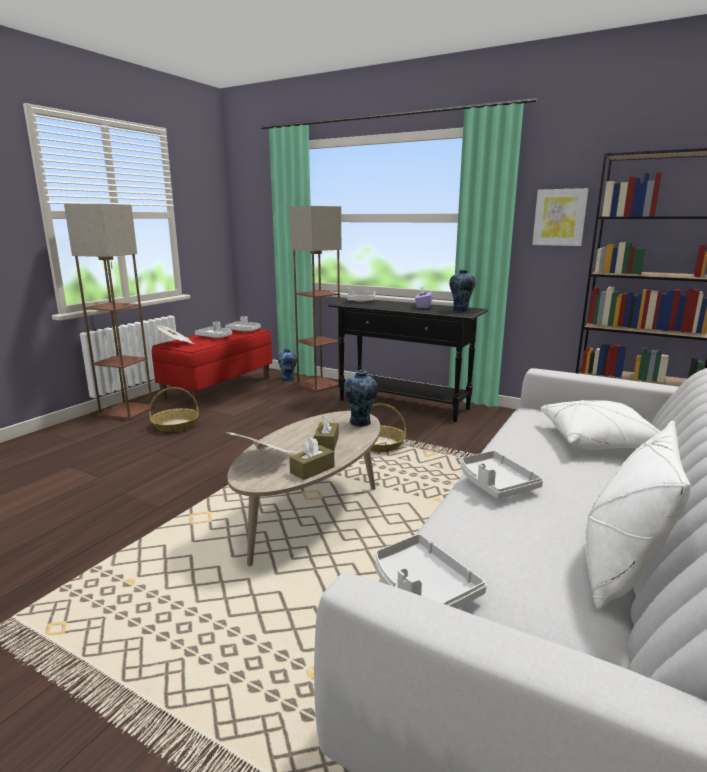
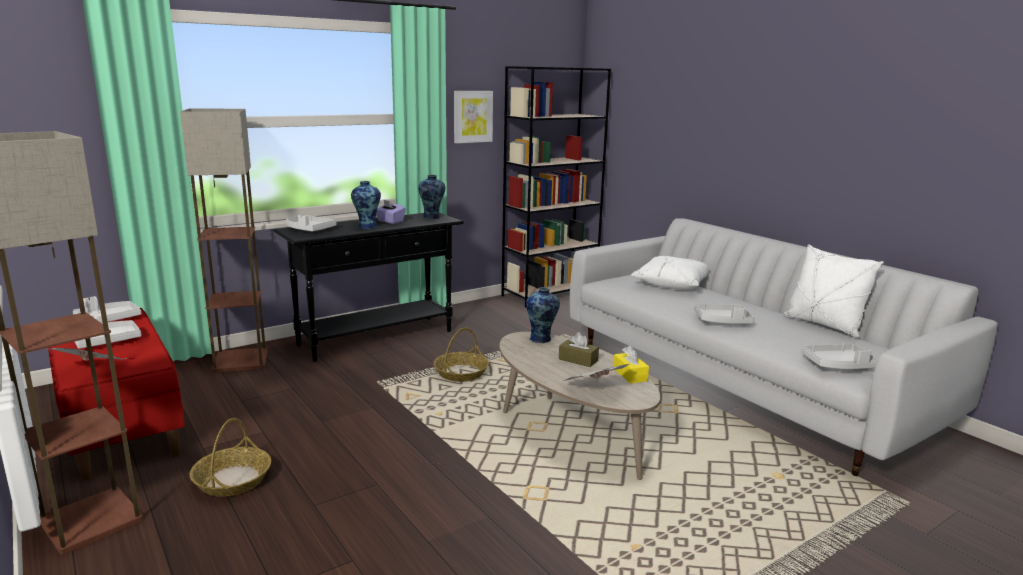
camera: 65 degrees left, 0 degrees up
(288, 379) = (181, 373): vase -> vase (367, 227)
(312, 470) = (630, 374): brown tissue box -> yellow tissue box

